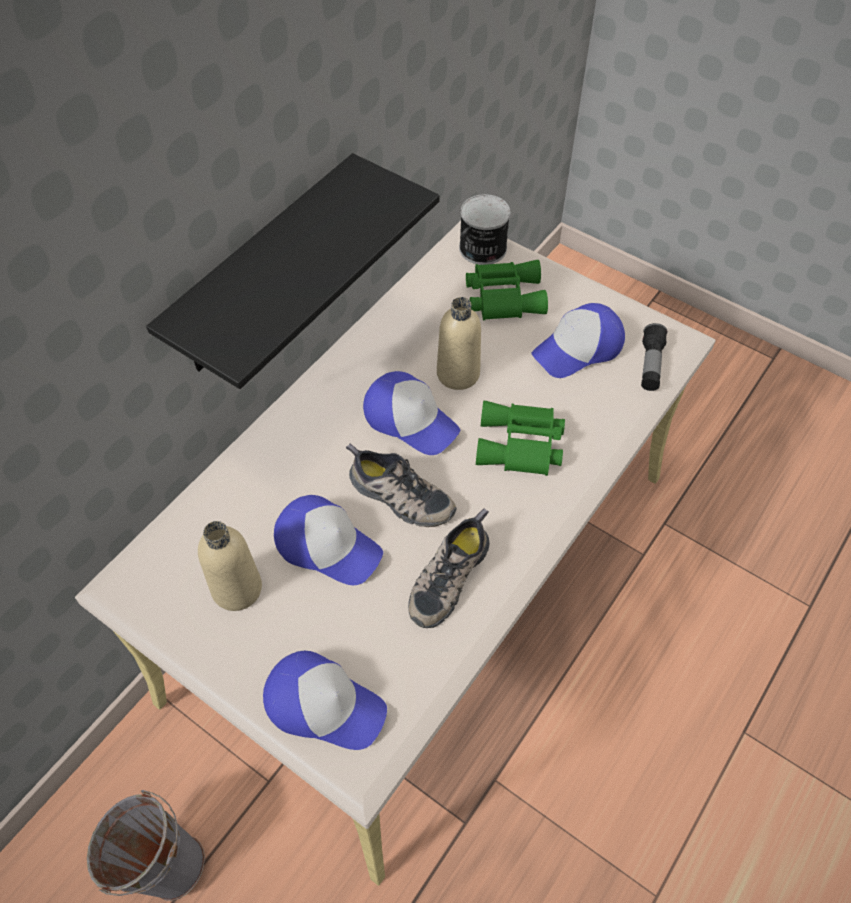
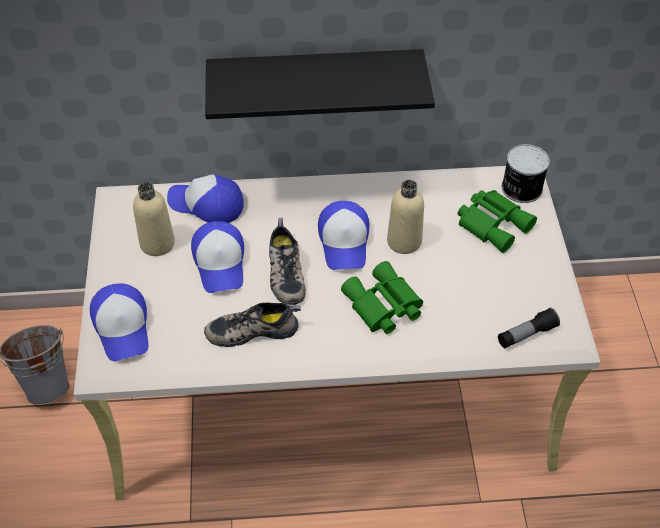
camera: 50 degrees right, 5 degrees down
(578, 349) = (494, 288): cap -> cap (206, 204)

